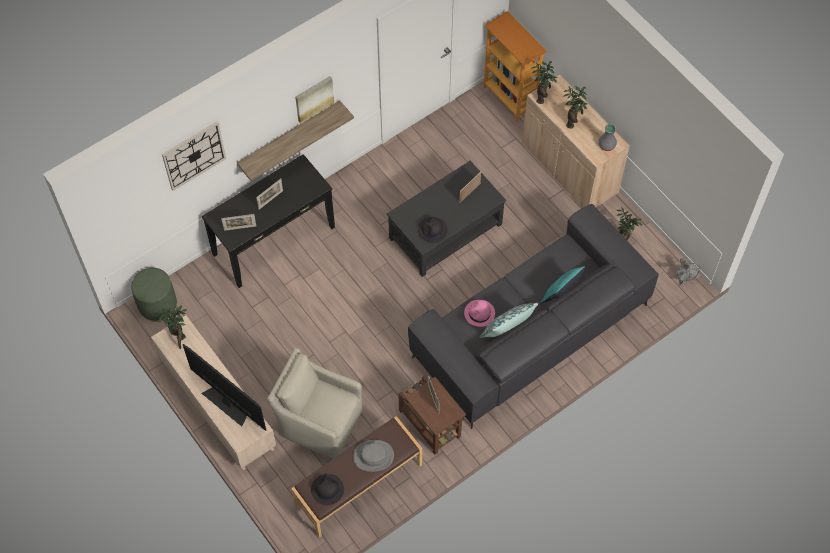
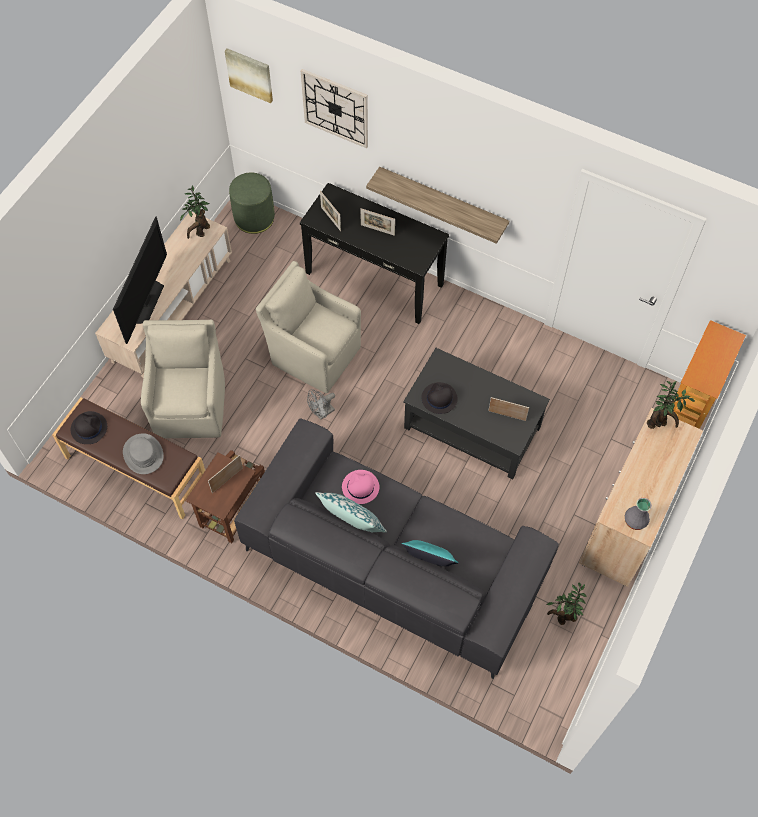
camera: 65 degrees right, 0 degrees up
(314, 98) = (480, 186): picture -> picture (250, 74)
(320, 313) = (313, 354): none -> beige armchair
(573, 121) = (646, 470): potted plant -> none
(683, 279) = (551, 708): grey fan -> grey fan (322, 413)

